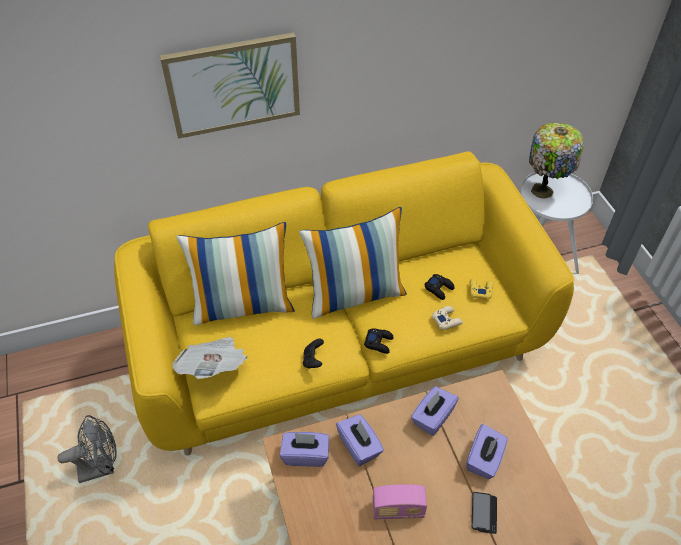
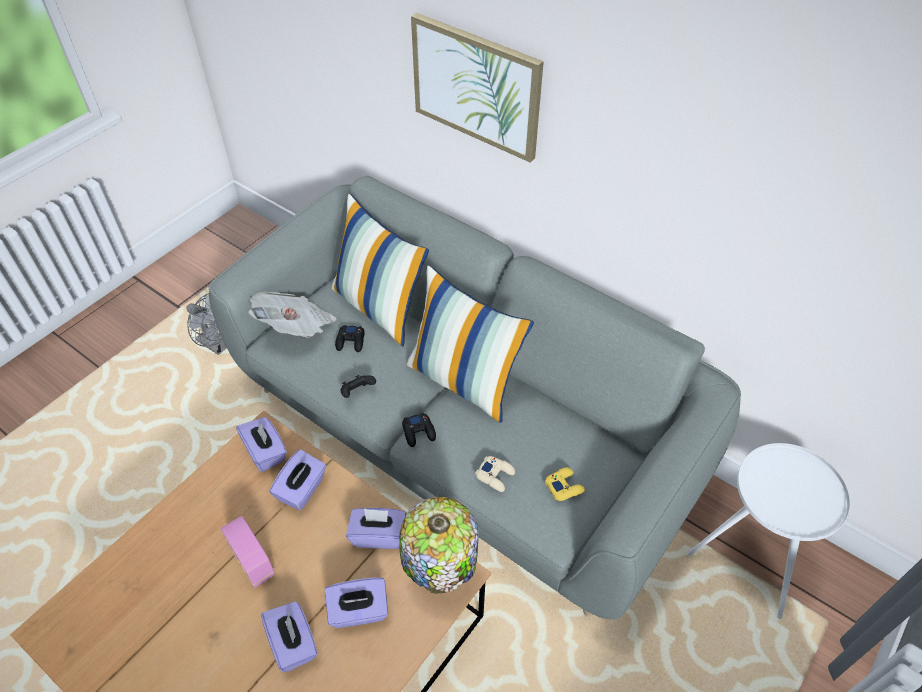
camera: 55 degrees right, 0 degrees up
(340, 348) = (461, 435): yellow sofa -> grey sofa
(439, 288) = (532, 446): black game controller -> black game controller (351, 341)
(484, 513) = (293, 643): phone -> purple tissue box
(544, 190) = (785, 474): table lamp -> table lamp (440, 579)

